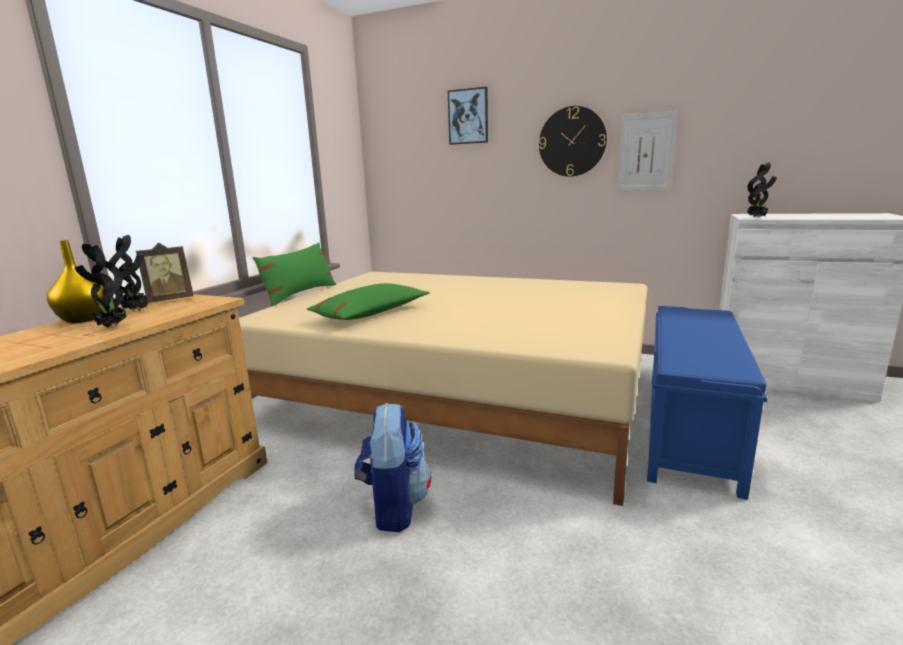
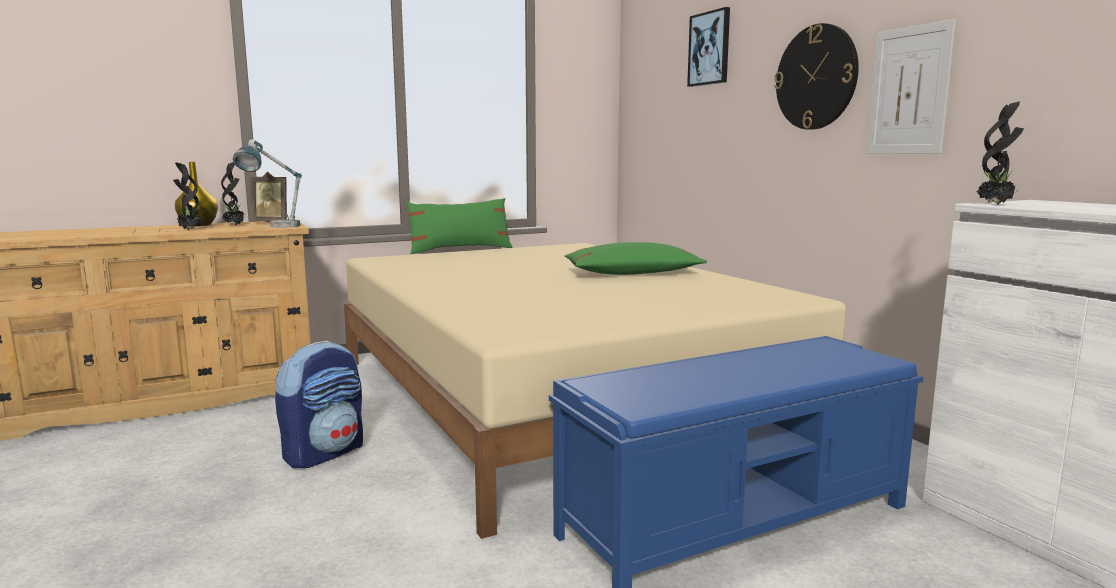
camera: 40 degrees right, 5 degrees down
(204, 304) = (274, 227): none -> table lamp
(371, 313) = (452, 271): green pillow -> green pillow (632, 274)

